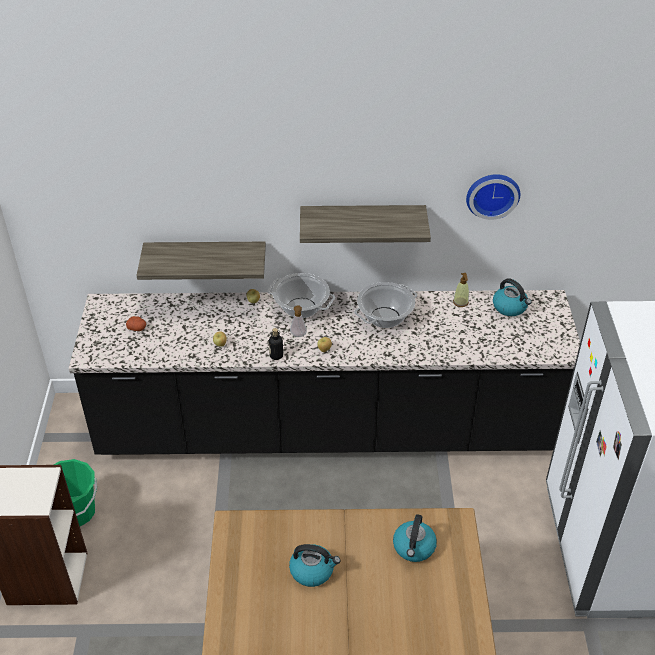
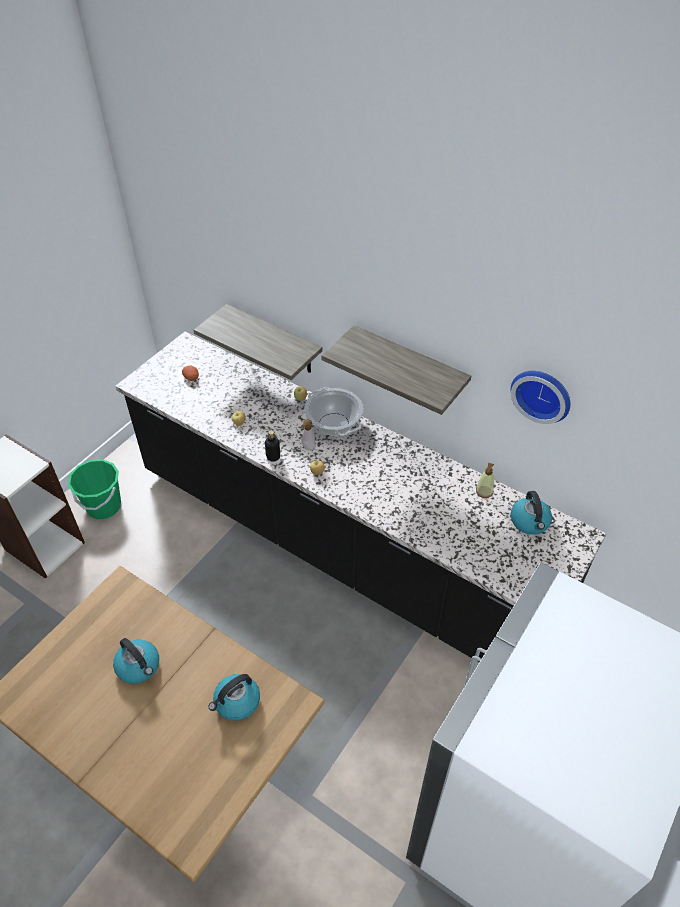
camera: 35 degrees right, 5 degrees up
(385, 317) = (398, 470): cooking pot -> none

